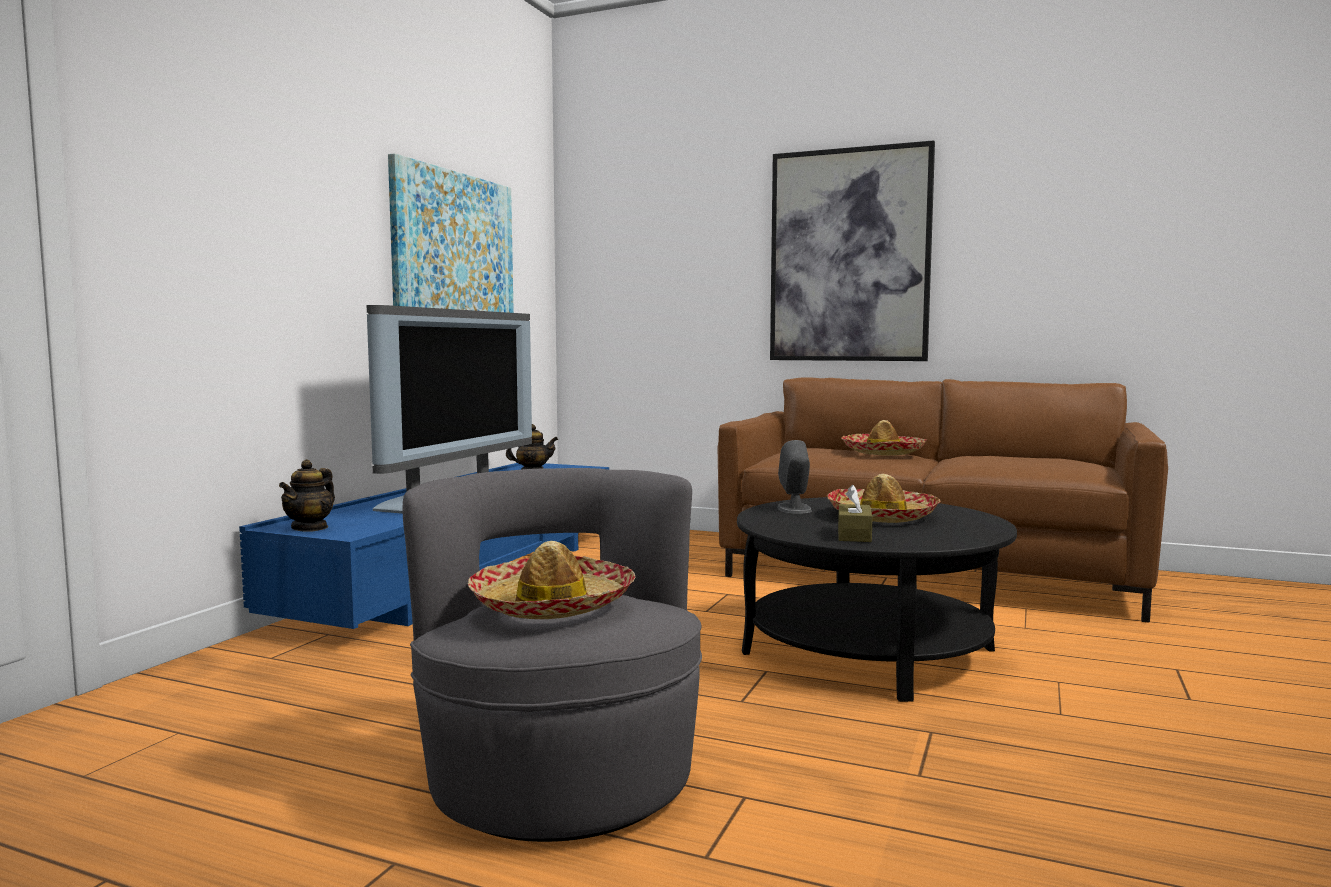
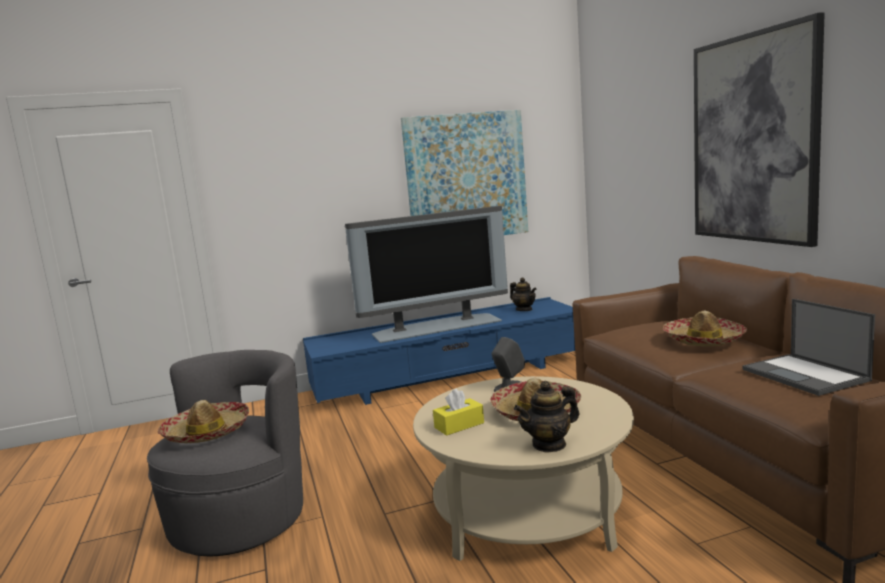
camera: 50 degrees right, 5 degrees up
(310, 528) = (322, 344): teapot -> teapot (549, 444)
(854, 535) = (459, 425): brown tissue box -> yellow tissue box
(868, 651) = (527, 511): black coffee table -> beige coffee table
(1027, 458) = (806, 375): none -> laptop

